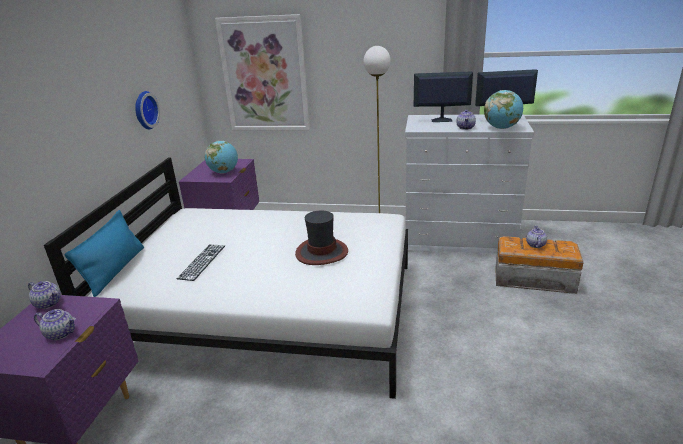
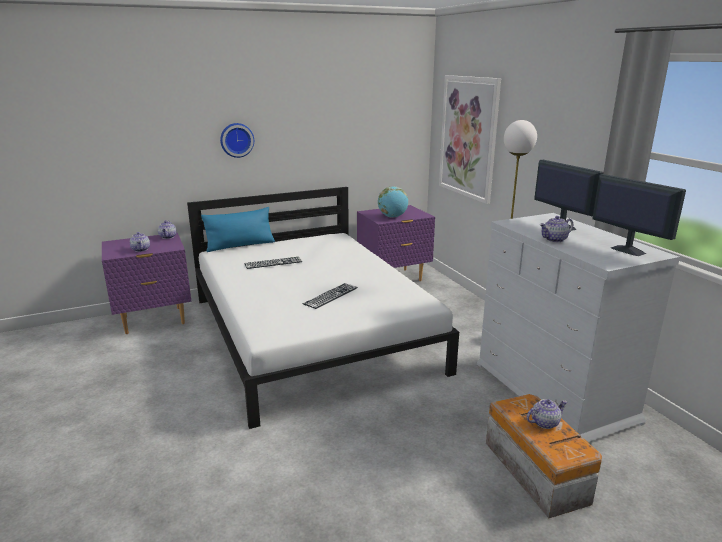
camera: 55 degrees right, 5 degrees down
(144, 110) = (335, 142): wall clock -> wall clock (236, 140)
(321, 252) = (331, 295): hat -> keyboard
(501, 128) = (588, 254): globe -> none

